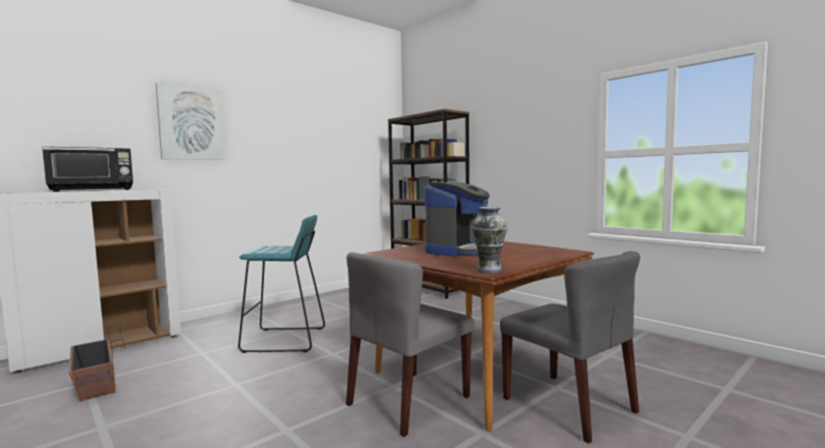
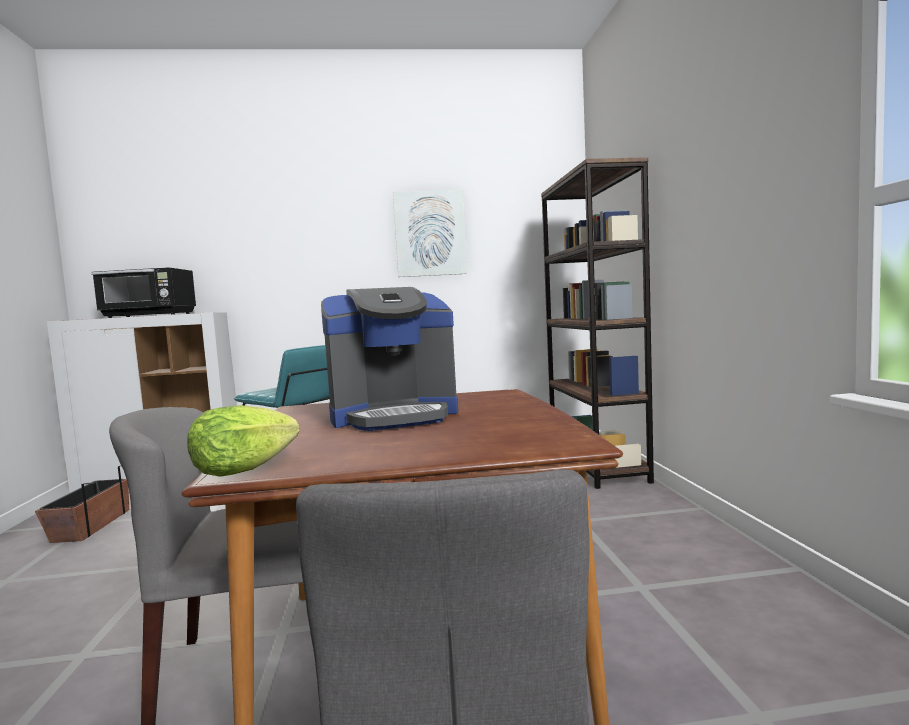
camera: 35 degrees right, 0 degrees up
(192, 123) = (265, 232): picture -> picture (430, 233)
(488, 270) = (242, 470): vase -> lettuce

